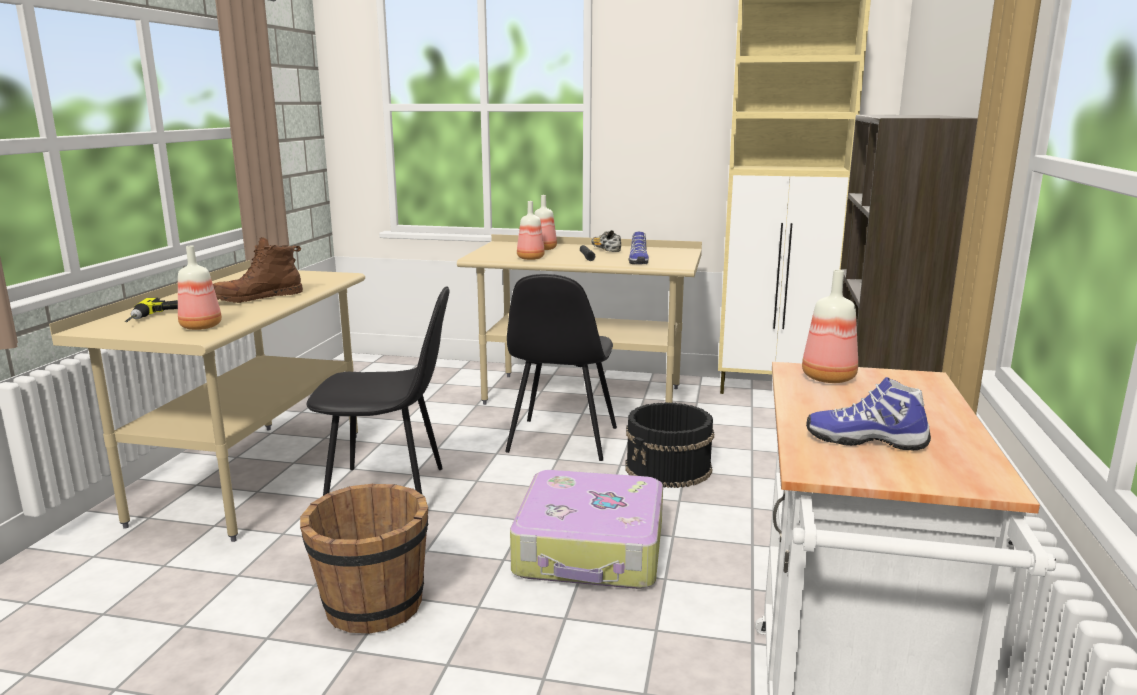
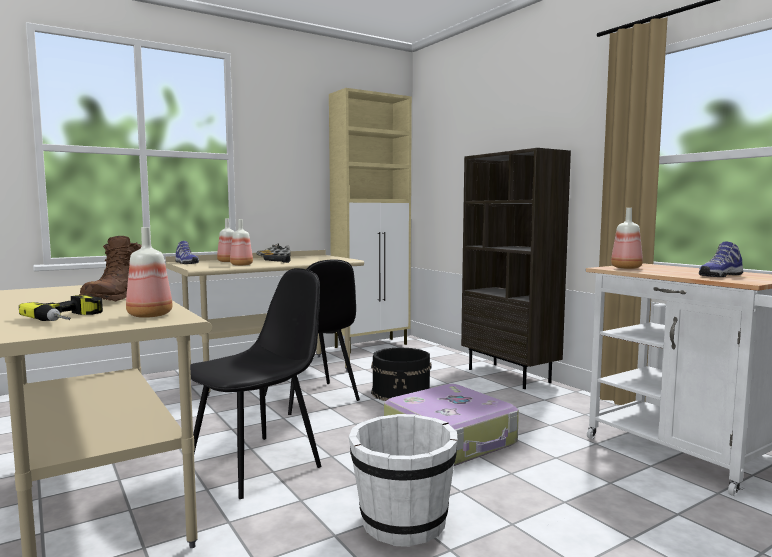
camera: 45 degrees left, 10 degrees down
(372, 606) = (403, 523): brown bucket -> white bucket
(637, 261) = (317, 260): shoe -> shoe (185, 263)

